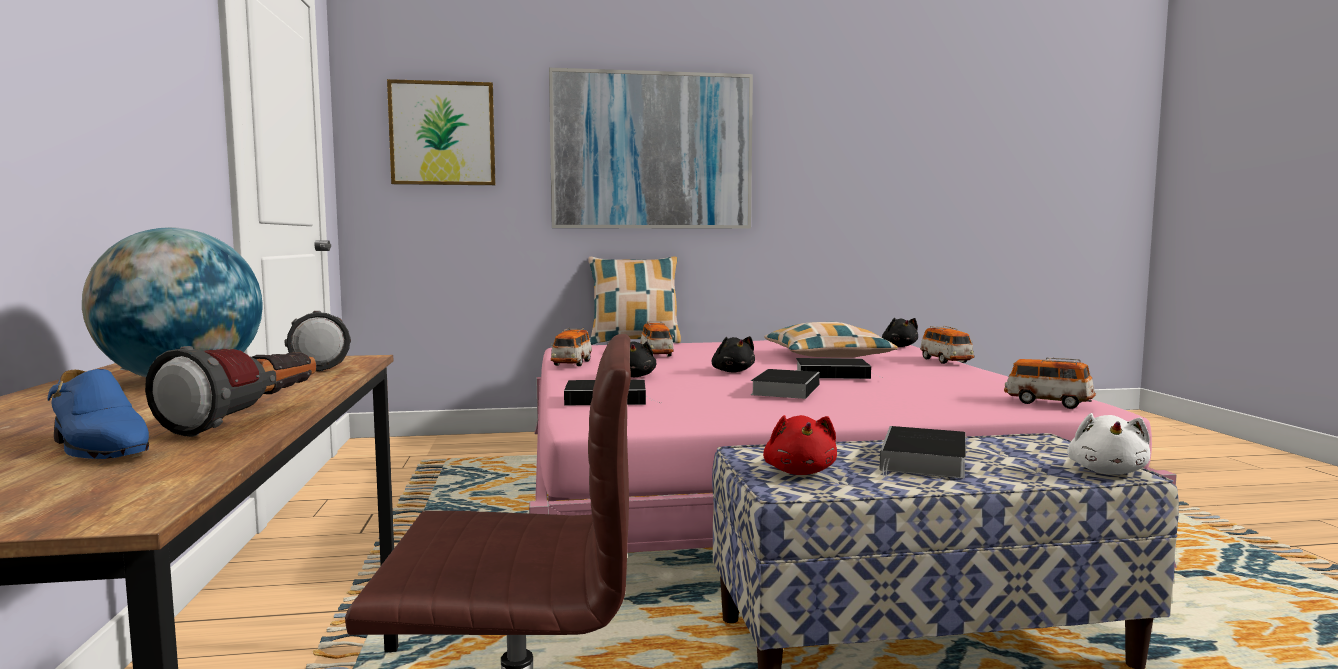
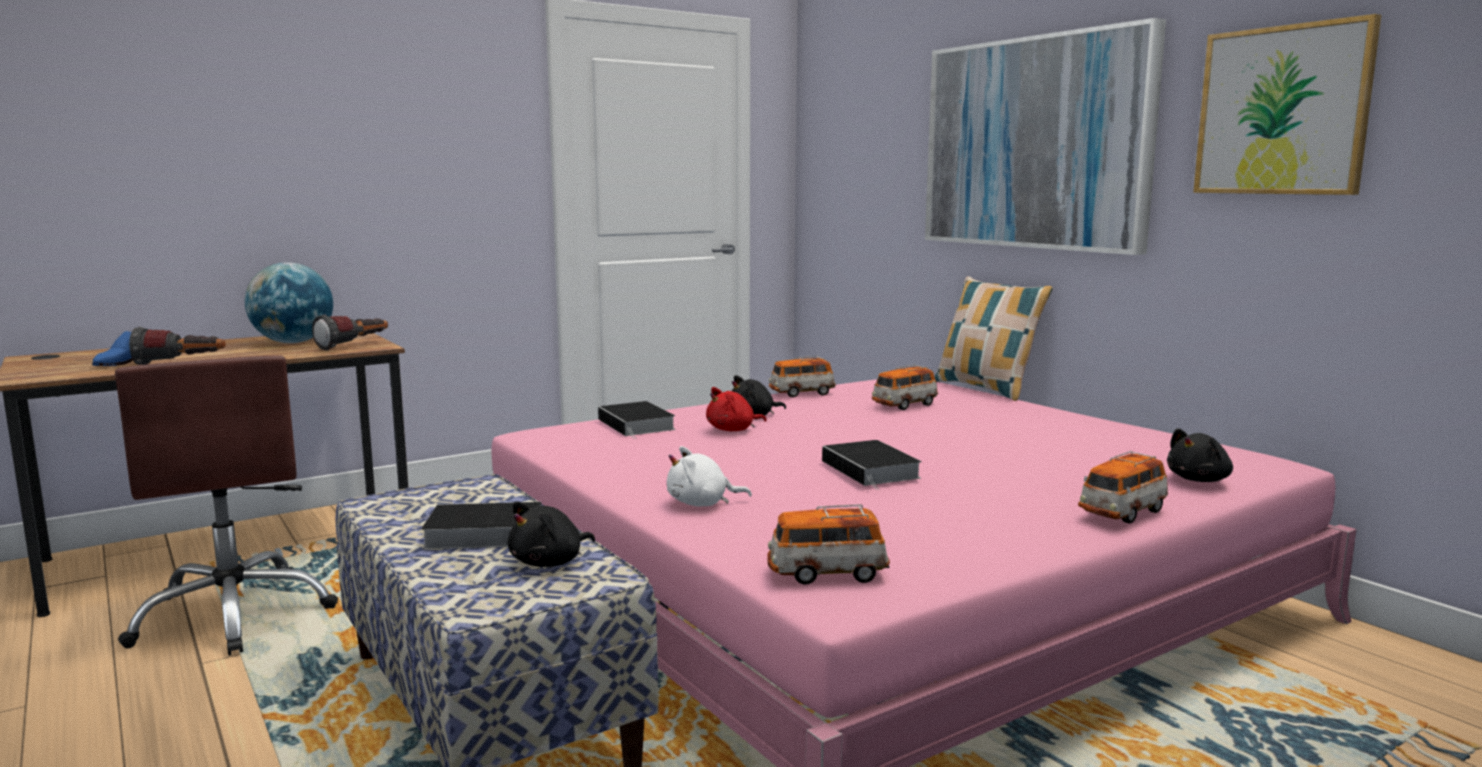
camera: 65 degrees right, 5 degrees up
(442, 133) = (859, 134): picture -> picture (1282, 111)
(732, 371) = (821, 436): black plush toy -> black plush toy (550, 562)
(785, 389) = (745, 463): book -> none
(799, 472) = (424, 501): red plush toy -> red plush toy (733, 430)
(827, 357) = (1015, 458): pillow -> none
(1048, 403) = (827, 574): toy car -> toy car turned 105 degrees counterclockwise
(1107, 472) = (471, 602): white plush toy -> white plush toy (702, 504)

